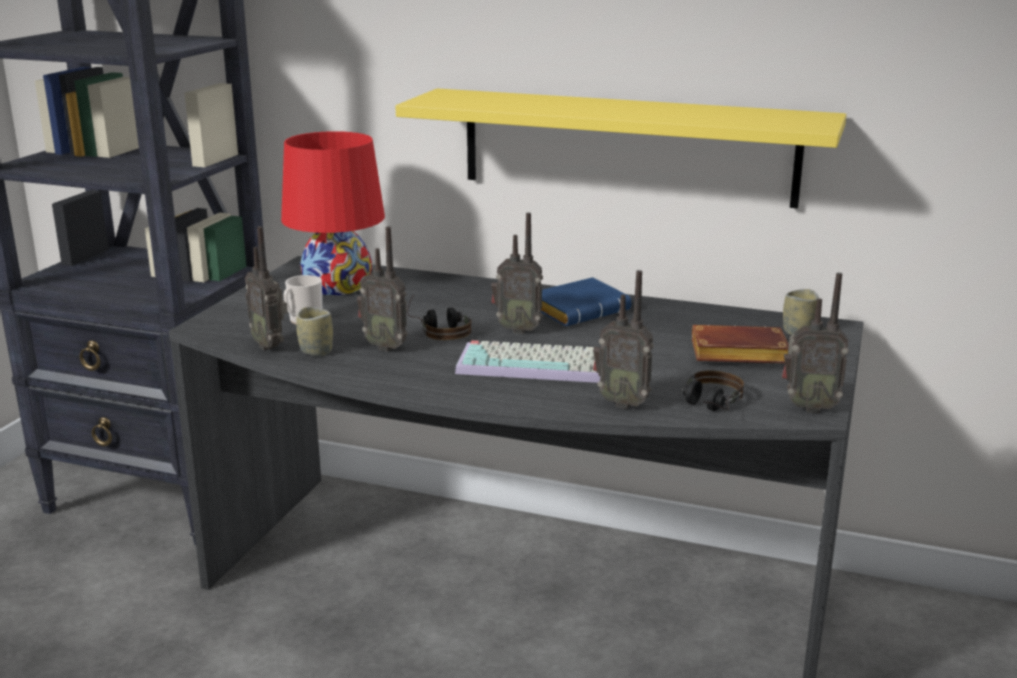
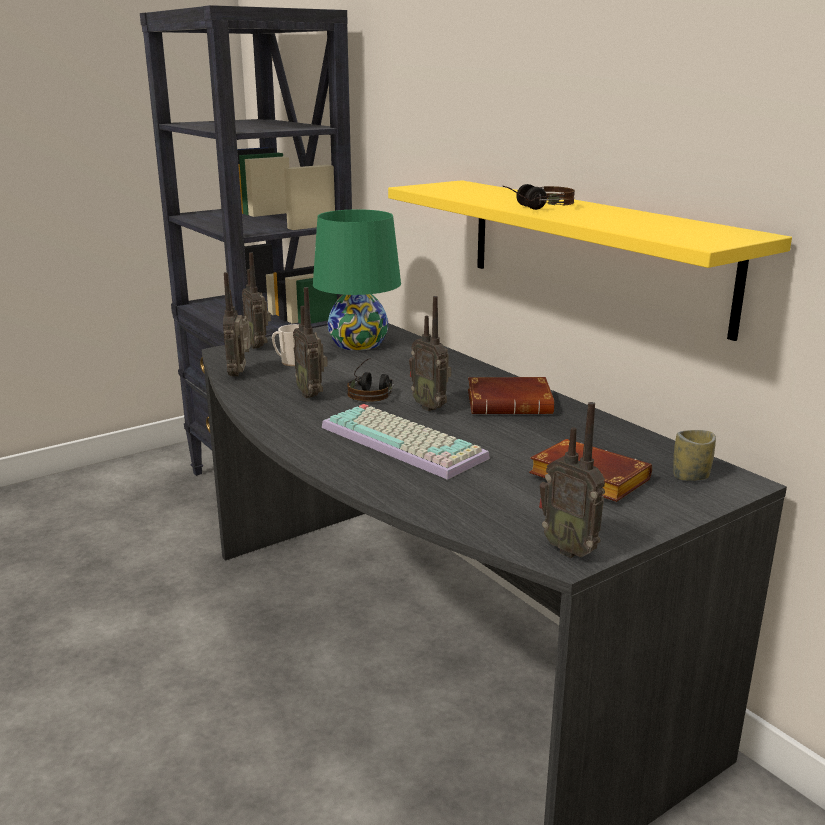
camera: 35 degrees right, 0 degrees up
(316, 351) = (260, 385): cup -> none
(337, 287) = (358, 343): red table lamp -> green table lamp
(580, 309) = (511, 404): blue book -> brown book
(622, 402) = (406, 489): radio -> radio (259, 346)
(708, 406) = (473, 517): headphones -> headphones (534, 208)

